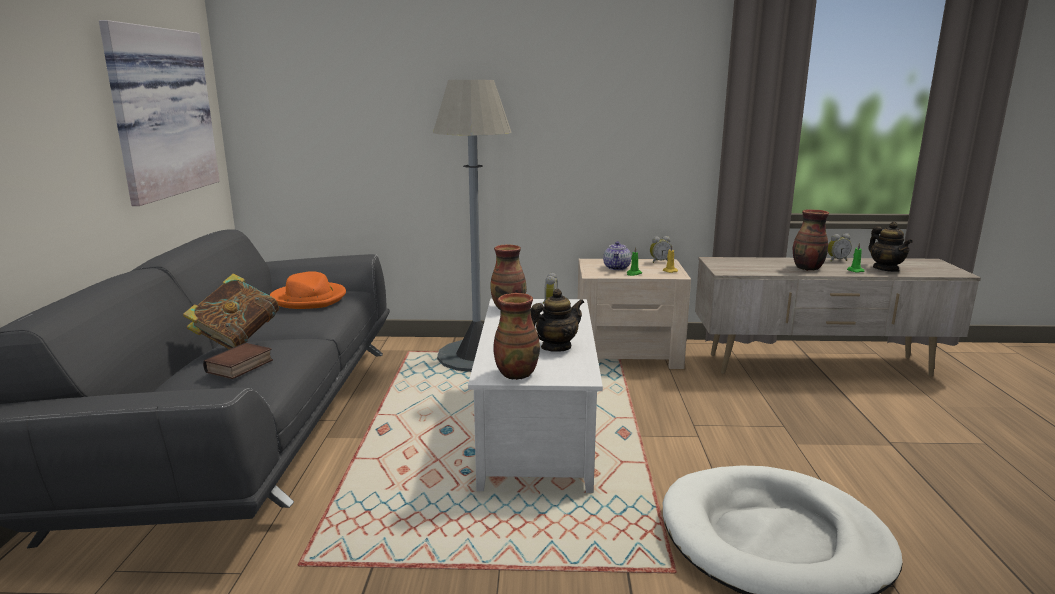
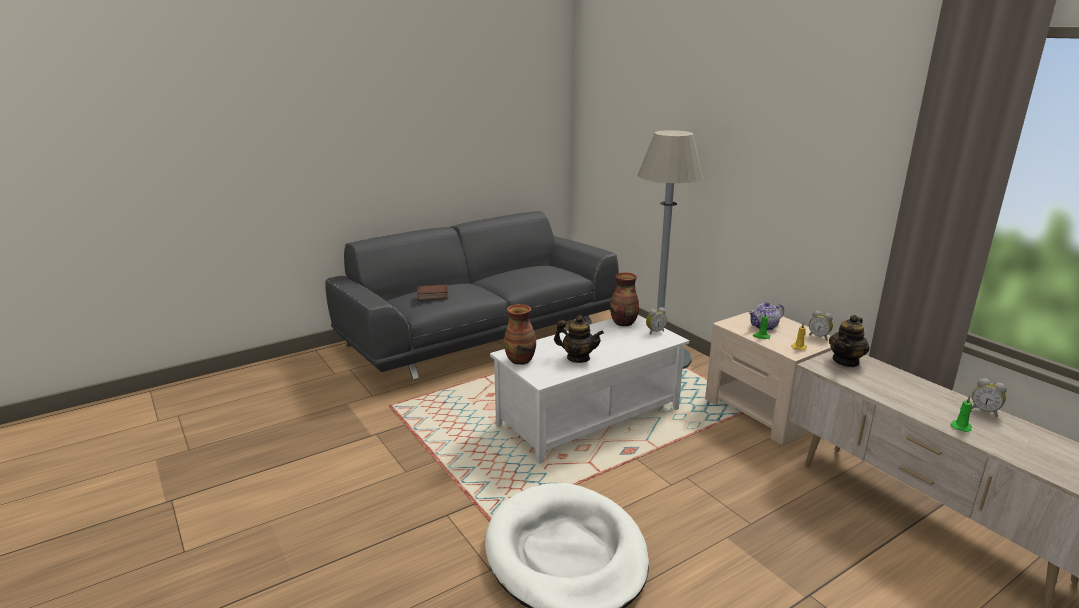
camera: 55 degrees right, 5 degrees up
(158, 112) = (503, 132): picture -> none
(237, 340) = (461, 282): book -> none
(310, 298) = (538, 271): orange hat -> none
(807, 268) = (913, 400): vase -> none
(886, 269) = (1011, 444): teapot -> teapot (846, 361)

